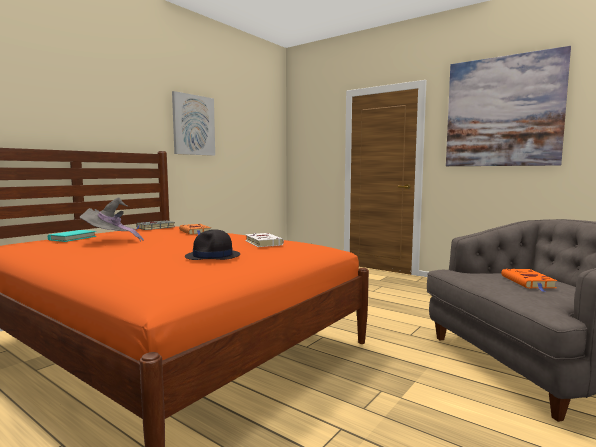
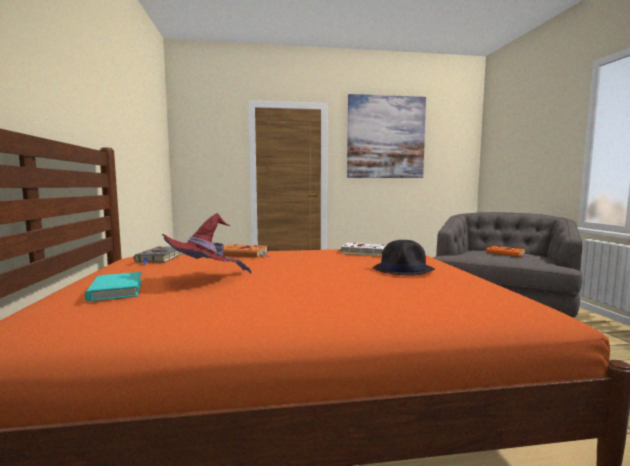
camera: 45 degrees left, 0 degrees up
(111, 240) = (205, 280): grey hat -> red hat
(193, 125) = (118, 115): picture -> none

